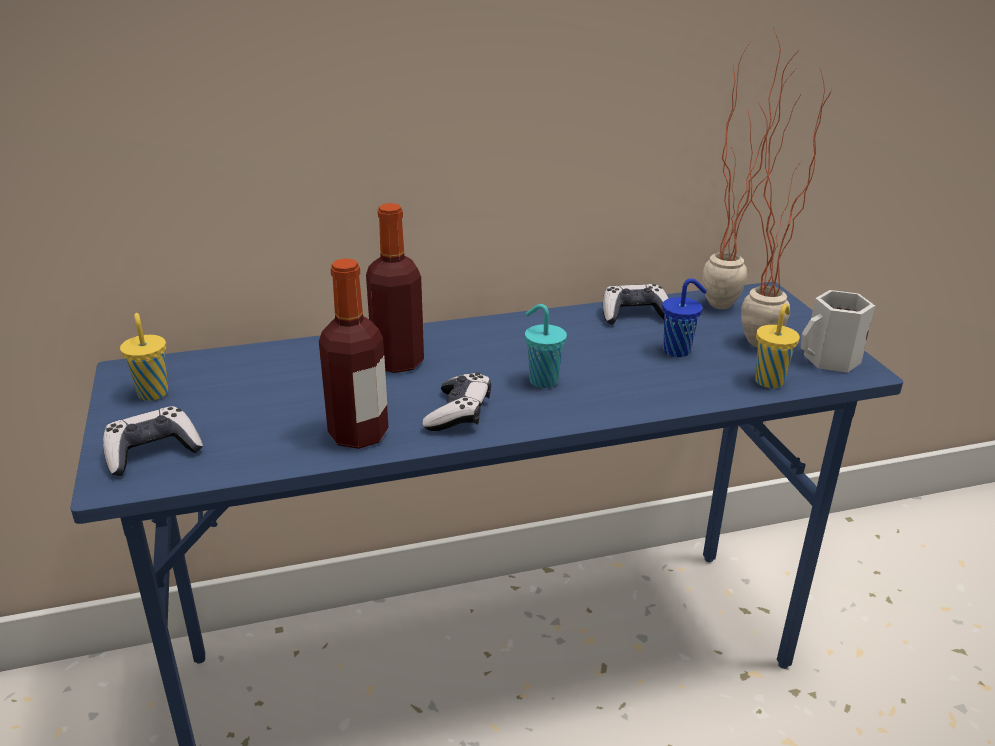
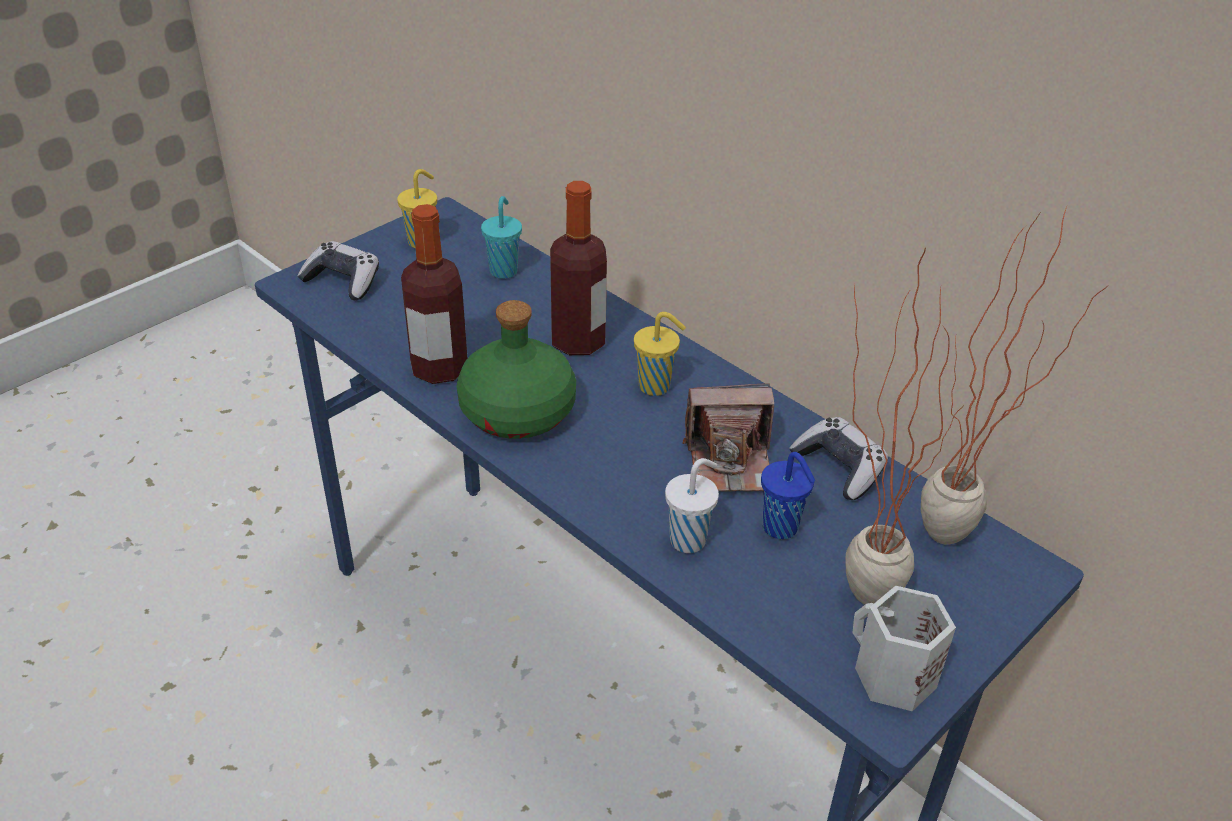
camera: 60 degrees right, 10 degrees up
(459, 413) = (517, 412): game controller -> green bottle
(542, 381) = (622, 444): turquoise cup -> turquoise cup (504, 270)
(598, 347) = (730, 462): none -> camera
(666, 386) = (689, 539): none -> white cup
(769, 380) = (779, 626): yellow cup -> yellow cup (656, 386)

